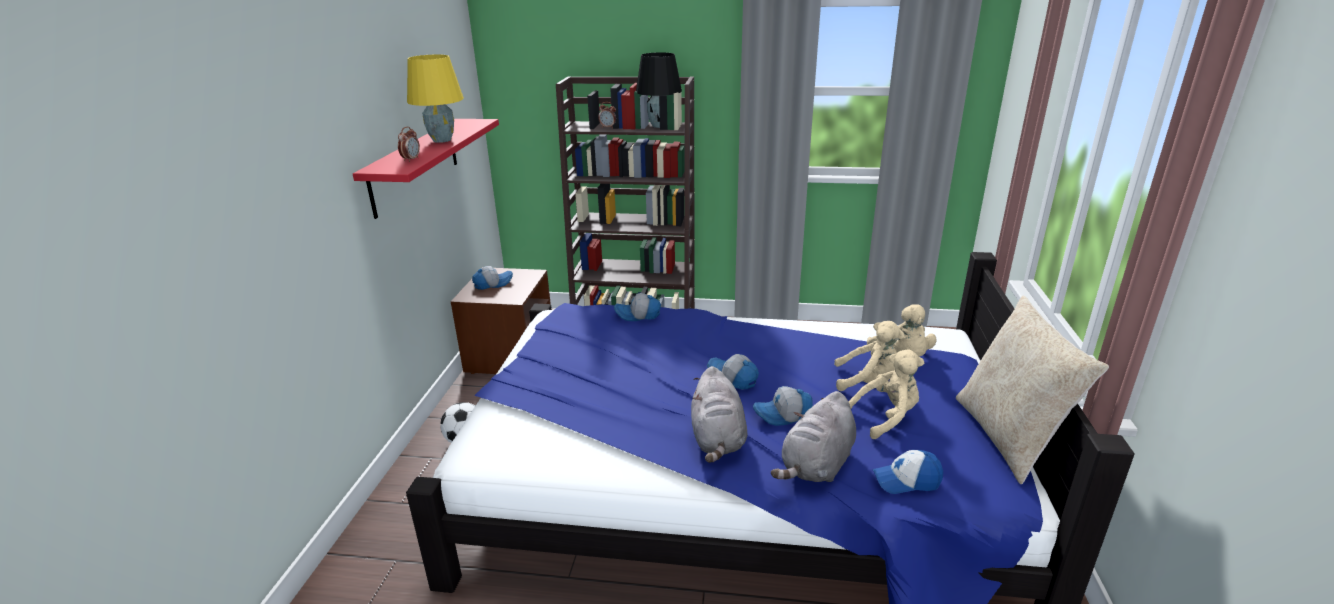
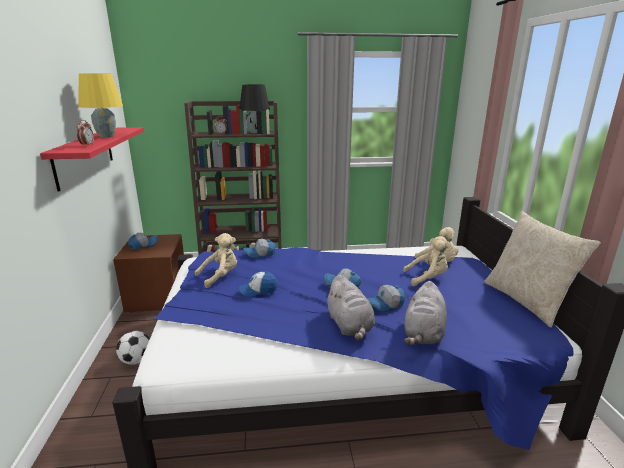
camera: 15 degrees left, 5 degrees down
(886, 417) = (451, 298): beige plush toy -> beige plush toy (220, 276)
(906, 480) = (484, 335): cap -> cap (258, 290)

